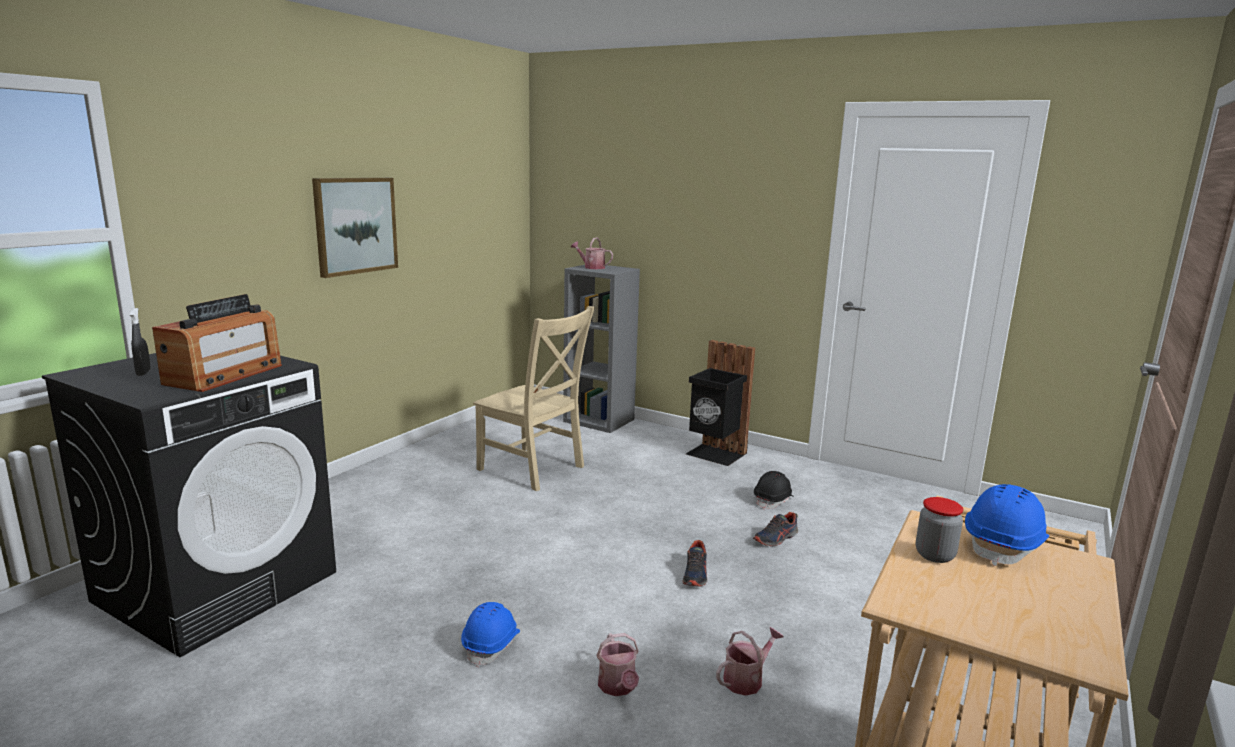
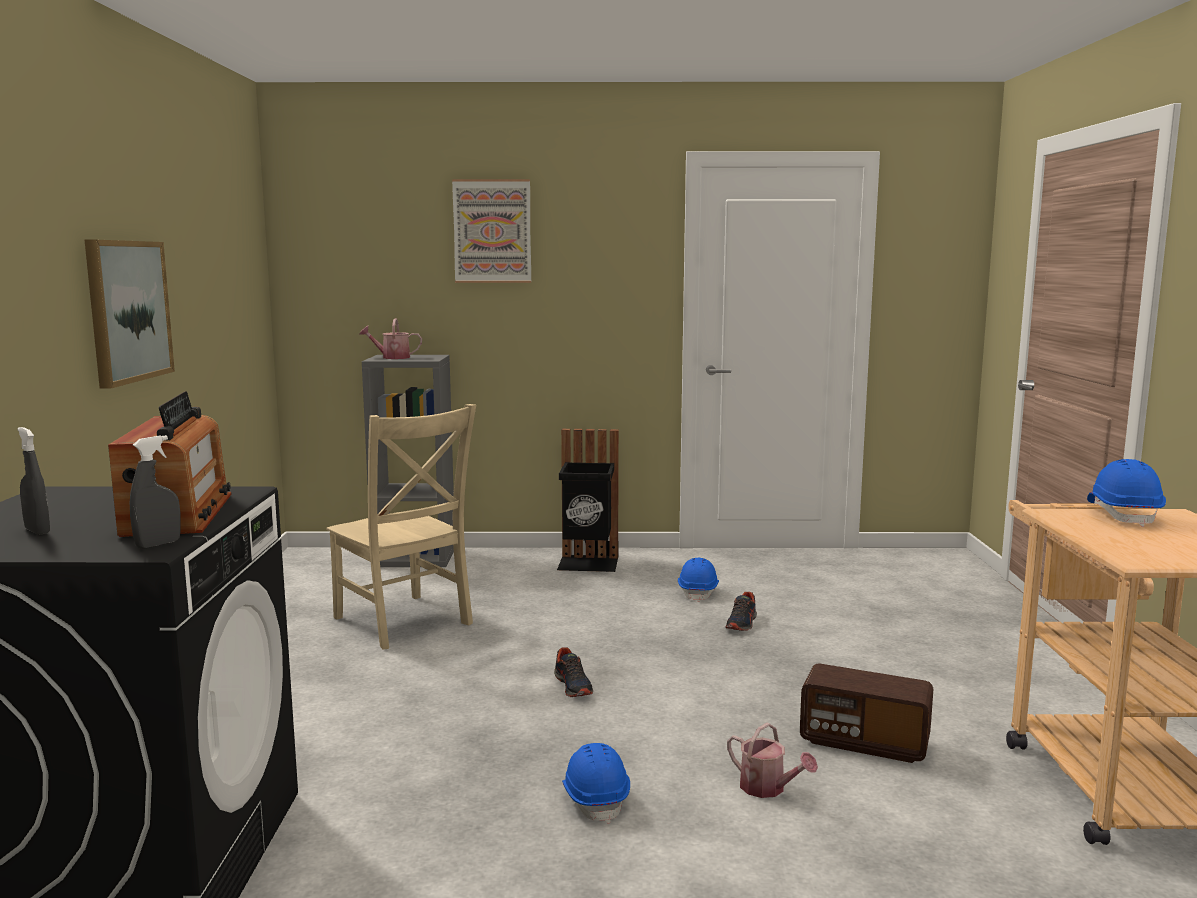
camera: 30 degrees left, 5 degrees down
(164, 396) = (158, 545): none -> grey spray bottle
(533, 469) = (404, 623): beige chair -> beige chair turned 45 degrees clockwise
(678, 171) = (492, 231): none -> picture
(695, 574) = (710, 673): shoe -> shoe (573, 686)
(746, 679) = (864, 742): watering can -> radio
(773, 501) = (698, 592): black hard hat -> blue hard hat
(934, 555) = (1097, 530): jar -> none

